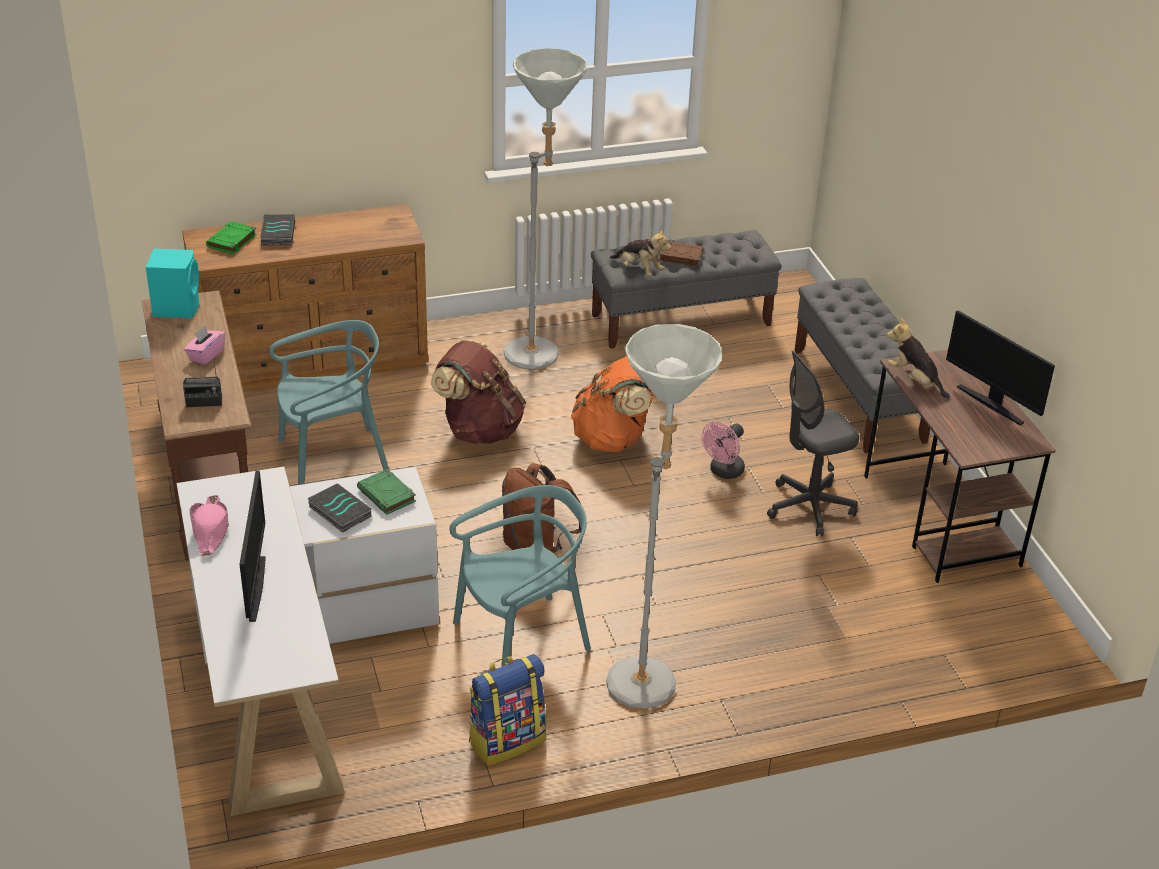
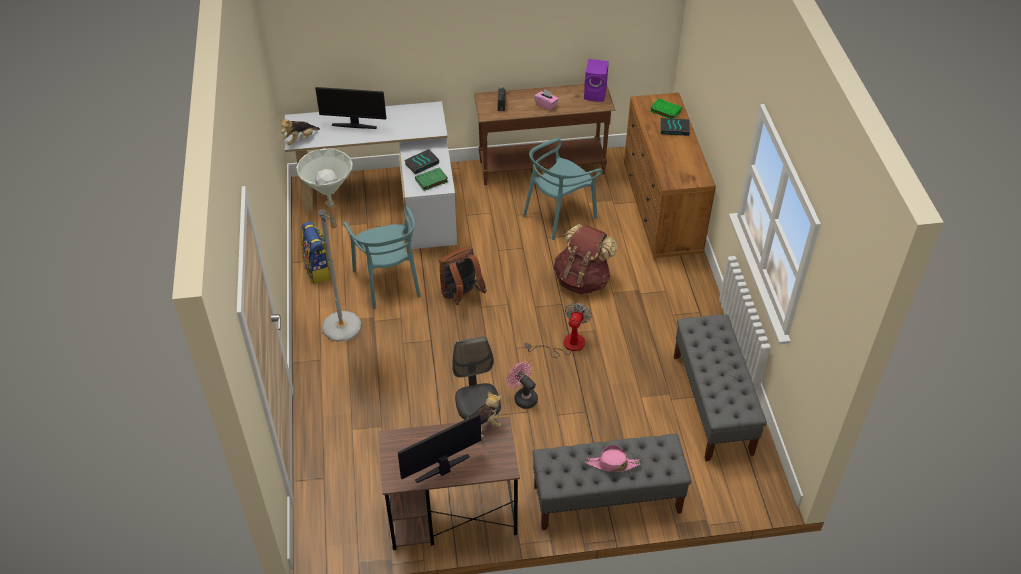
camera: 100 degrees right, 10 degrees up
(177, 307) = (596, 94): turquoise speaker -> purple speaker
(210, 530) = (401, 112): pink hat -> pink hat (612, 464)
(332, 459) = (559, 215): turquoise chair -> turquoise chair turned 60 degrees clockwise
(540, 350) = (672, 318): grey floor lamp -> none
(614, 439) = (566, 345): orange backpack -> fan
(639, 270) = (695, 334): plush toy -> plush toy (300, 139)
(680, 256) = (715, 361): brown book -> none

